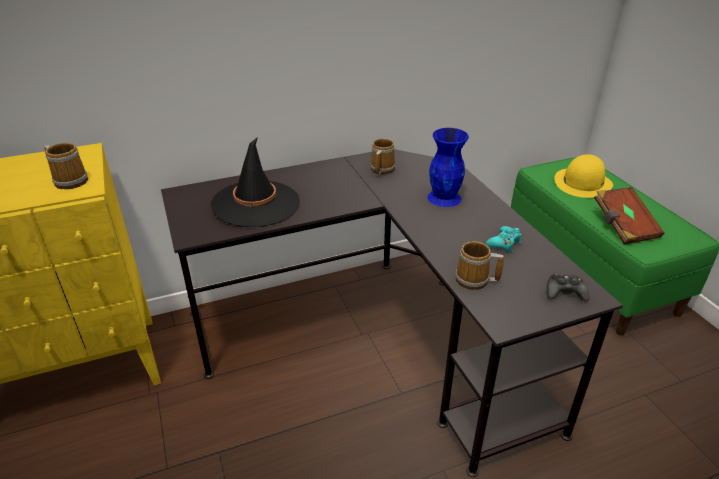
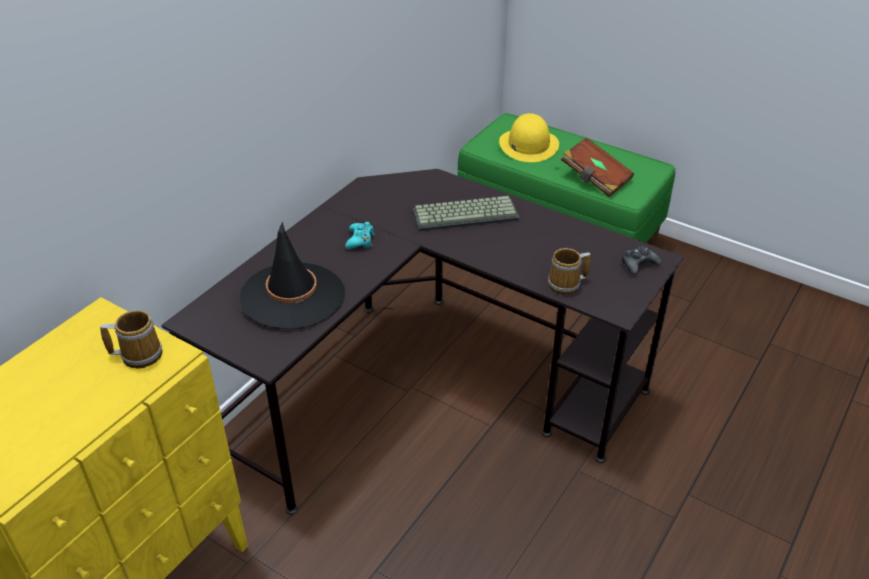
camera: 35 degrees left, 5 degrees up
(381, 169) = (375, 206): mug -> none
(445, 198) = (466, 214): blue vase -> keyboard
(504, 243) = (557, 240): turquoise game controller -> turquoise game controller (360, 240)

